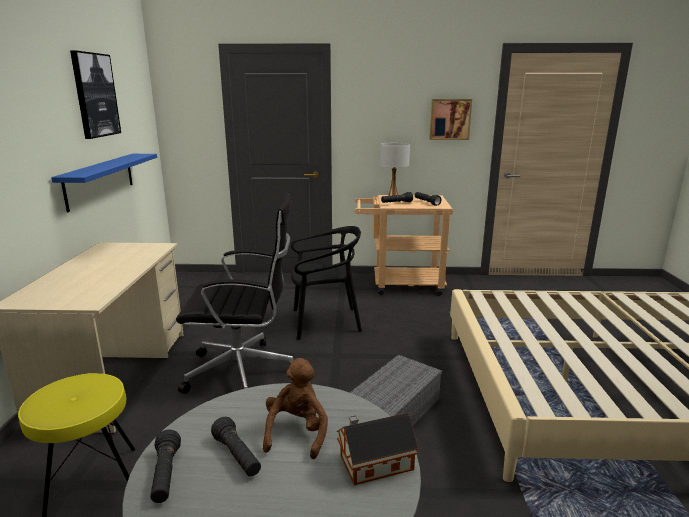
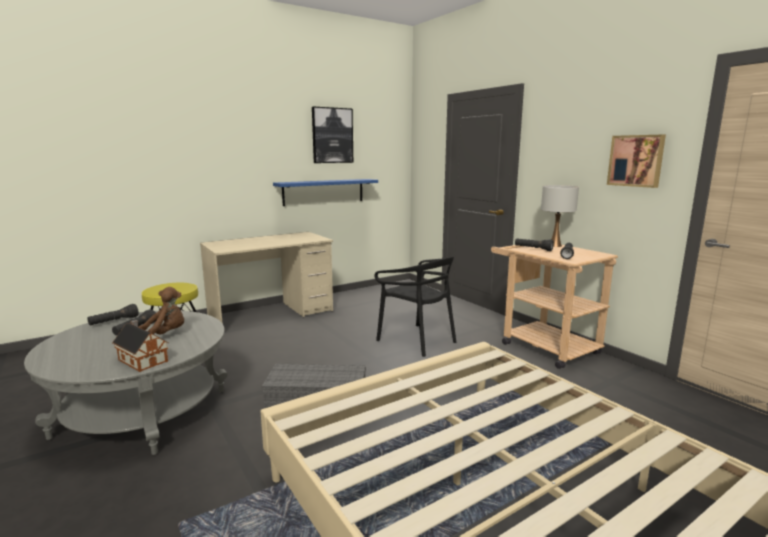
camera: 55 degrees right, 5 degrees down
(244, 372) = (313, 340): black office chair -> none

